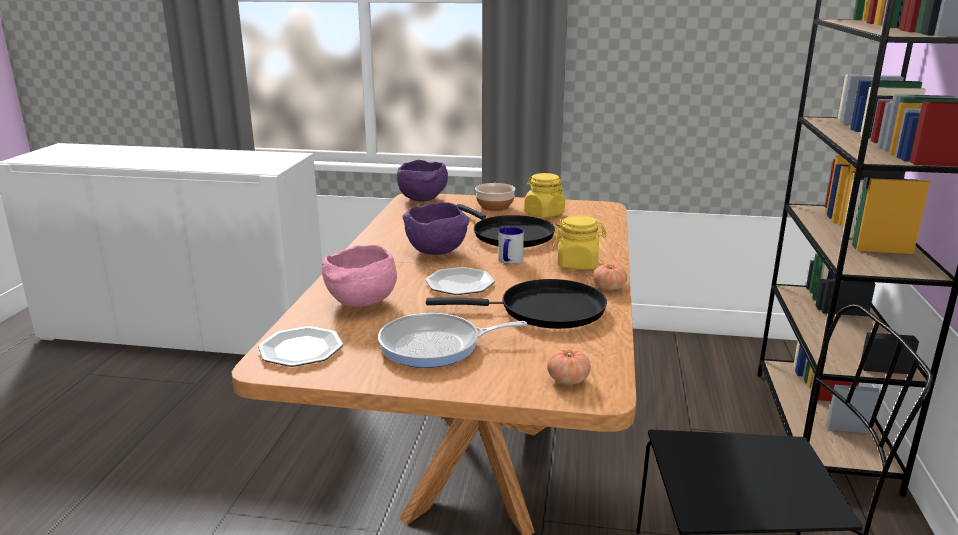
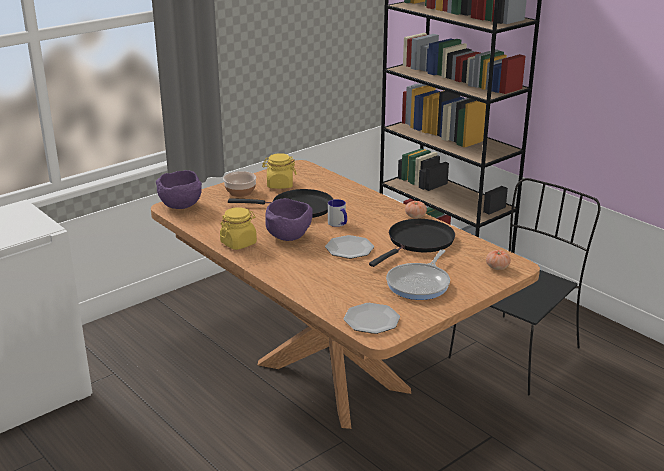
camera: 50 degrees left, 5 degrees up
(361, 303) = (333, 284): pink bowl -> none
(578, 264) = (373, 210): yellow jar -> yellow jar (238, 243)

